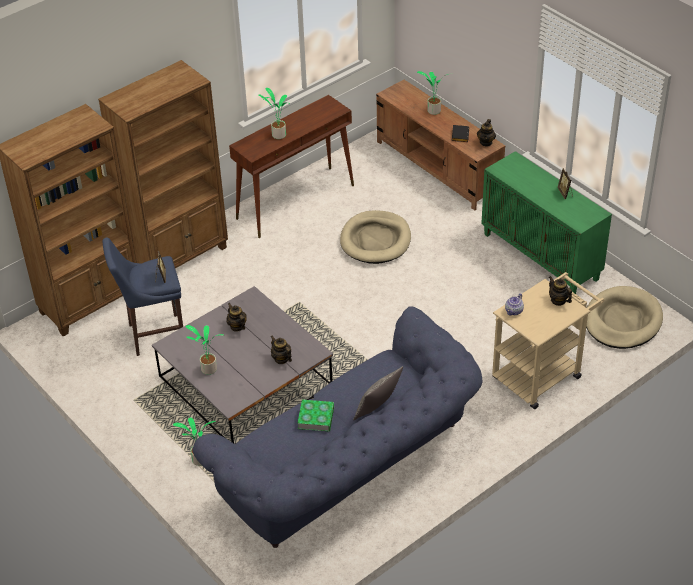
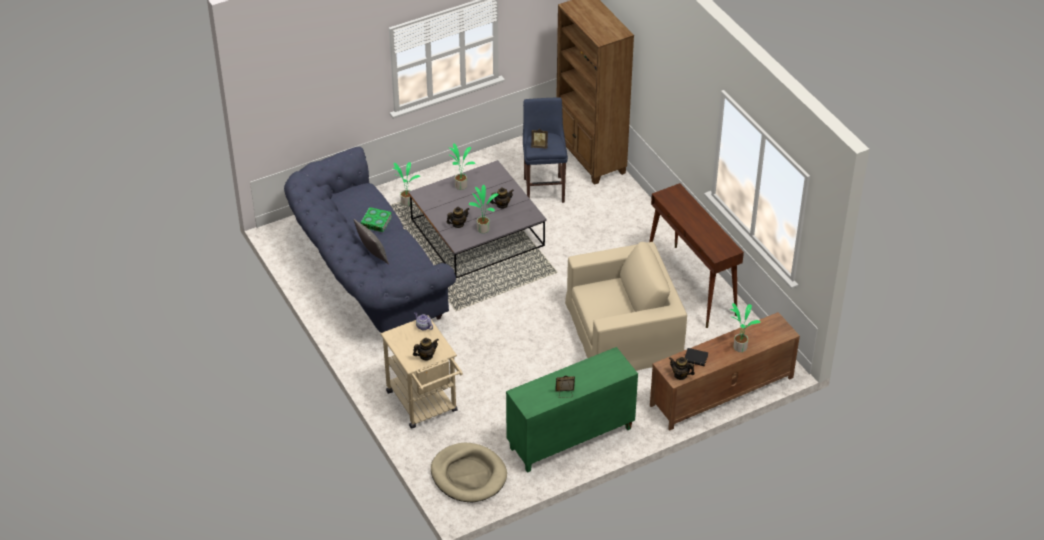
camera: 100 degrees right, 0 degrees up
(179, 256) = (634, 209): brown bookcase -> none
(278, 135) = (687, 213): potted plant -> potted plant (483, 228)
(375, 240) = (624, 330): beige dog bed -> beige armchair

